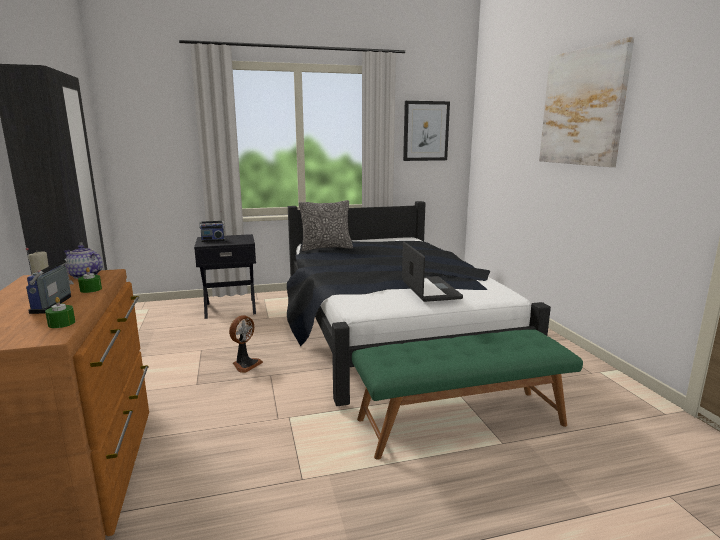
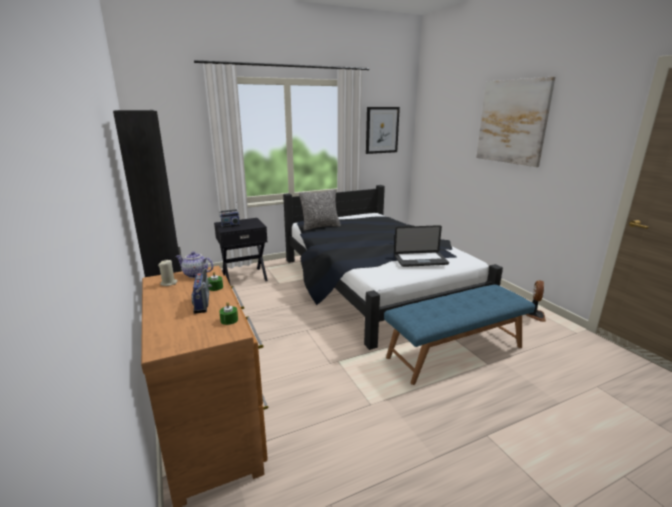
camera: 10 degrees left, 5 degrees up
(245, 364) = (283, 323): fan -> fan (534, 315)
(430, 290) = (420, 260): laptop -> laptop turned 105 degrees clockwise
(460, 421) = (455, 351): green bench -> blue bench

